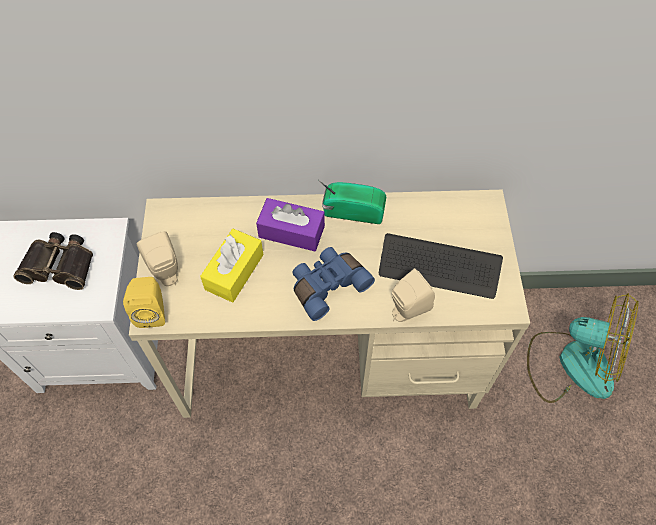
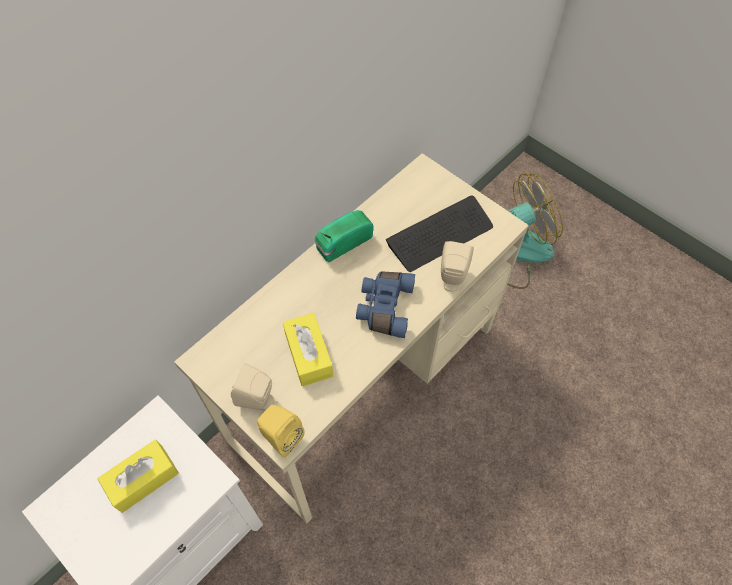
camera: 45 degrees left, 0 degrees up
(60, 265) = (143, 479): binoculars -> yellow tissue box
(291, 232) = (317, 292): purple tissue box -> none

